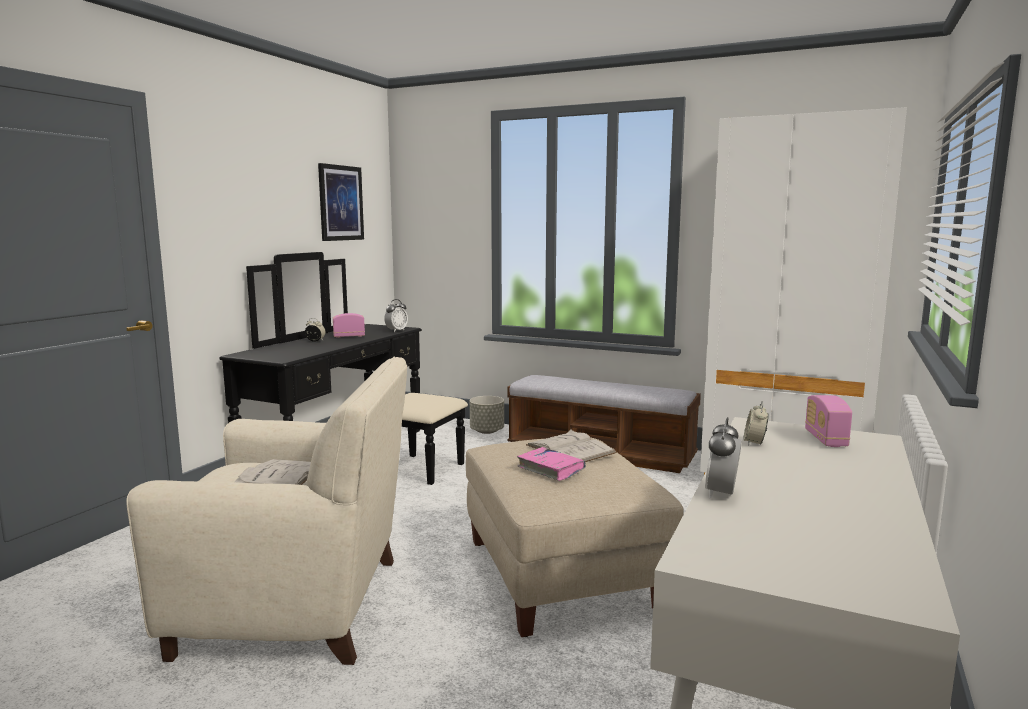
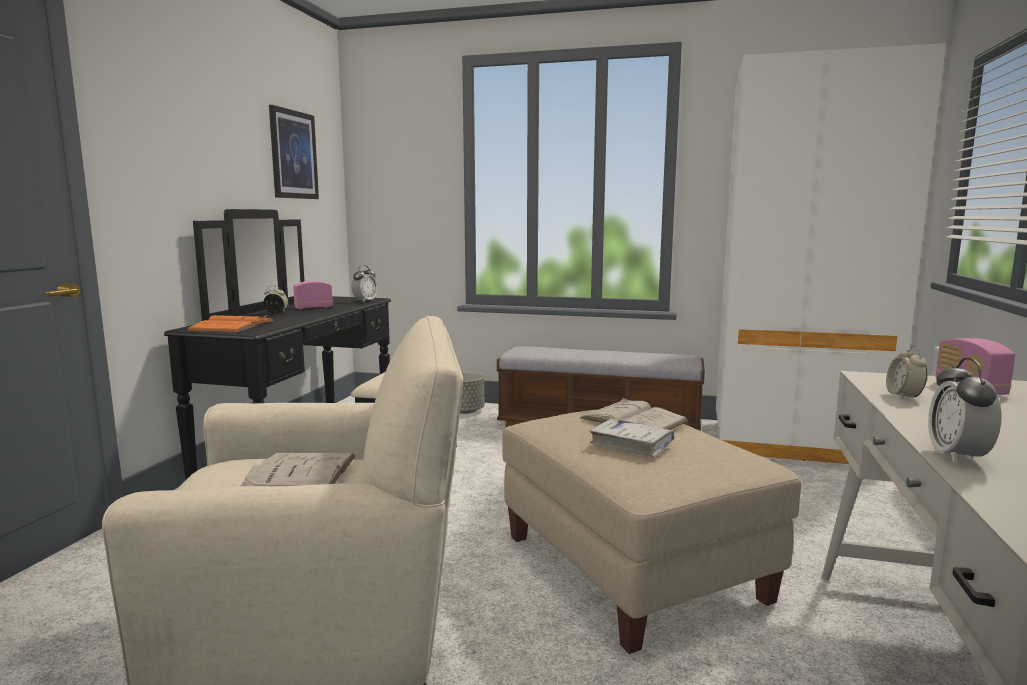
camera: 10 degrees left, 0 degrees up
(273, 352) = (232, 325): none -> orange book
(551, 469) = (631, 444): pink book -> white book

